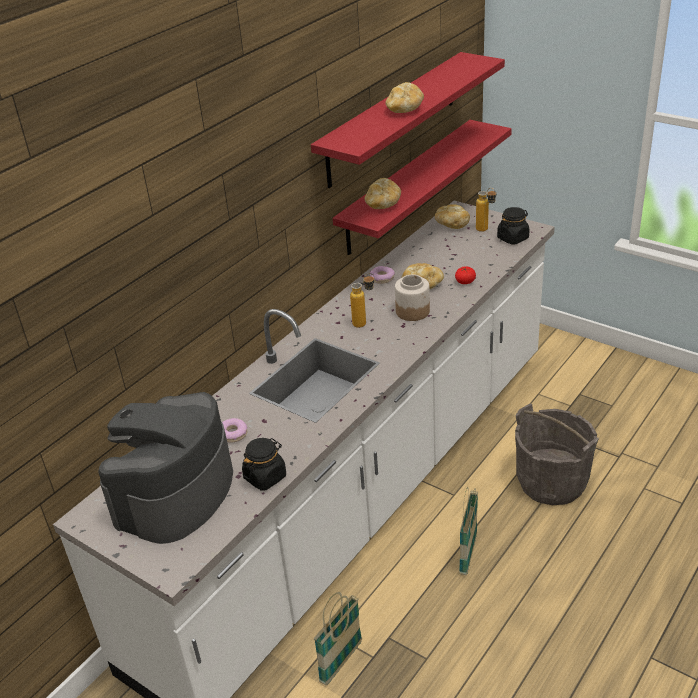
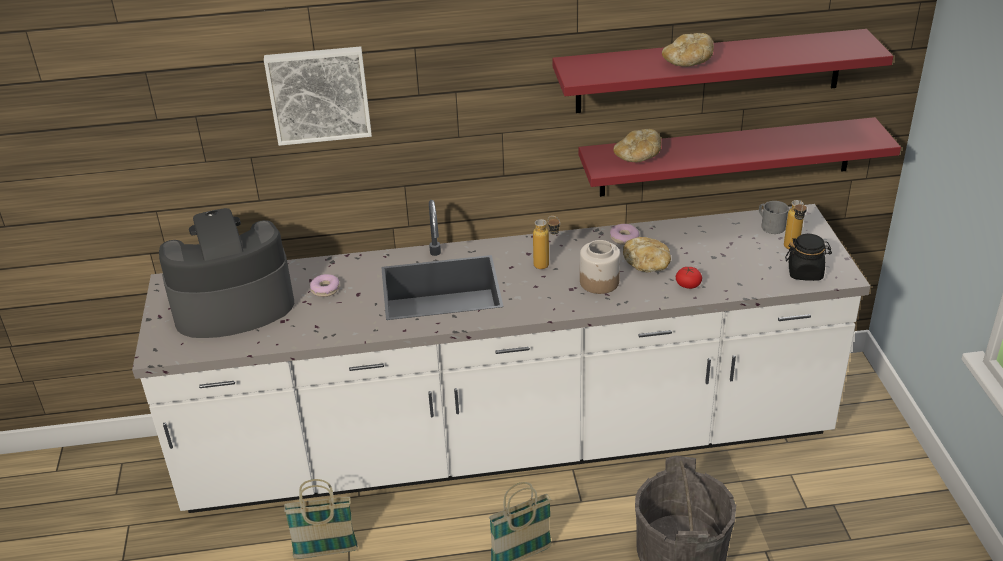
camera: 45 degrees right, 0 degrees up
(163, 251) = (319, 94): none -> picture
(265, 477) = (295, 334): black jar -> none
(451, 224) = (770, 225): bread -> grey mug

